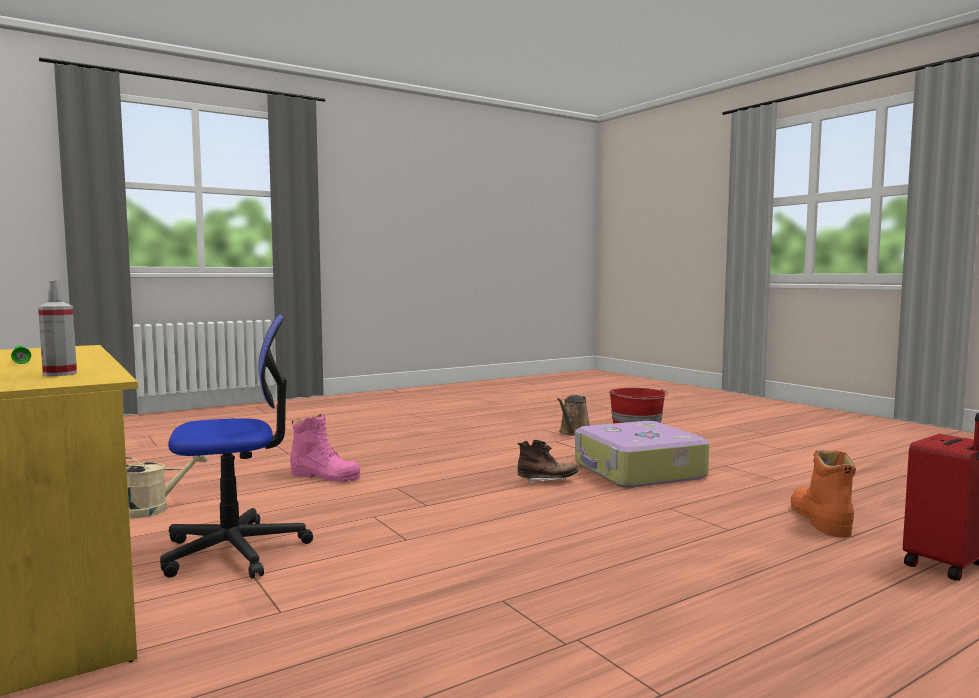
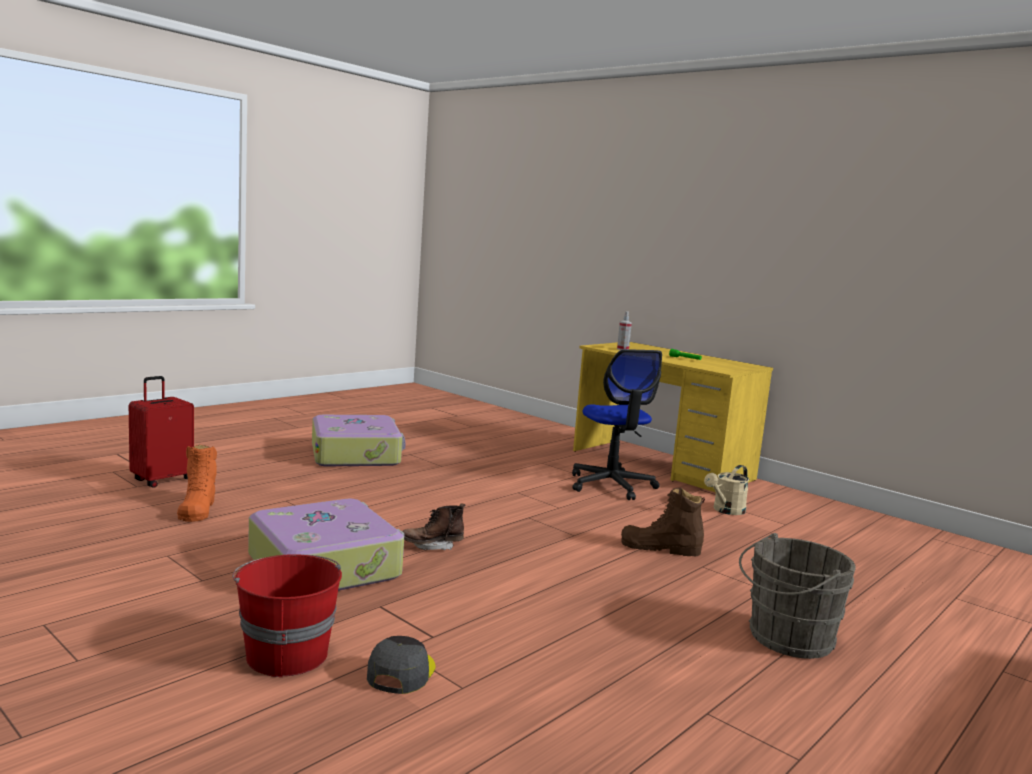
camera: 165 degrees right, 5 degrees up
(235, 550) = (611, 485): office chair -> office chair turned 75 degrees counterclockwise
(325, 476) = (660, 548): pink boot -> brown boot
(338, 435) = (786, 638): none -> grey bucket
(573, 433) = (400, 672): brown watering can -> grey cap
(685, 640) = (356, 454): none -> suitcase

